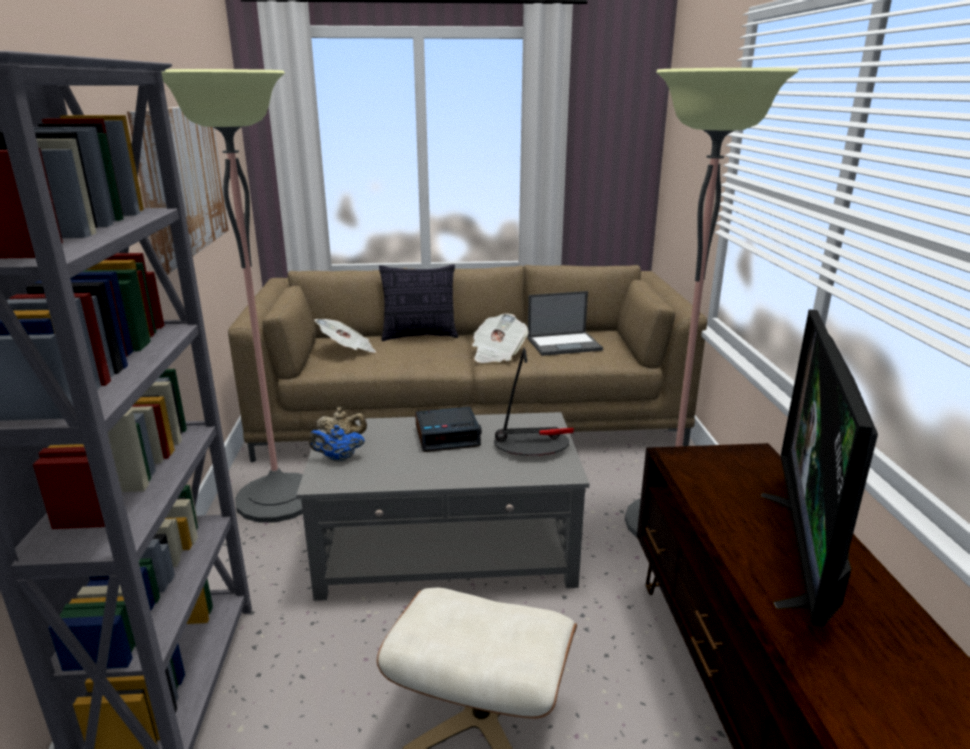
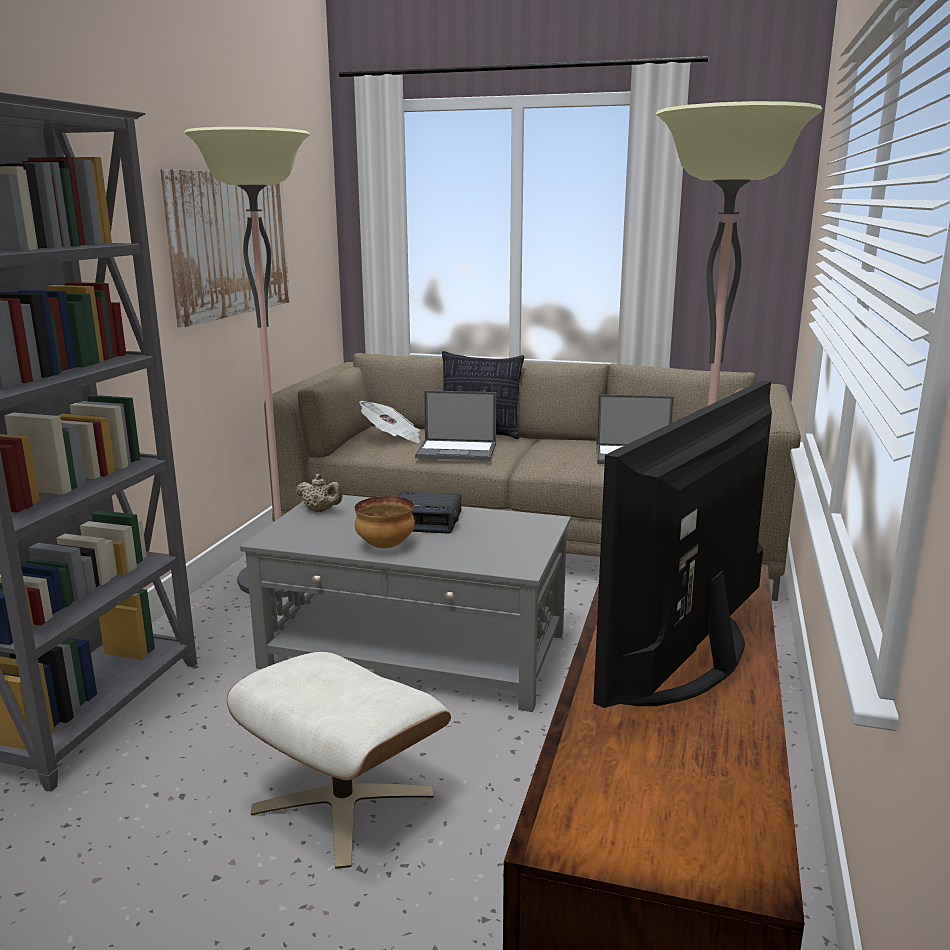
camera: 20 degrees right, 5 degrees down
(338, 458) = (302, 524): blue teapot -> none
(417, 357) = (457, 451): none -> laptop
(433, 470) = (384, 546): none -> bowl
(497, 354) = (549, 457): newspaper -> none
(531, 445) = (507, 540): table lamp -> none

